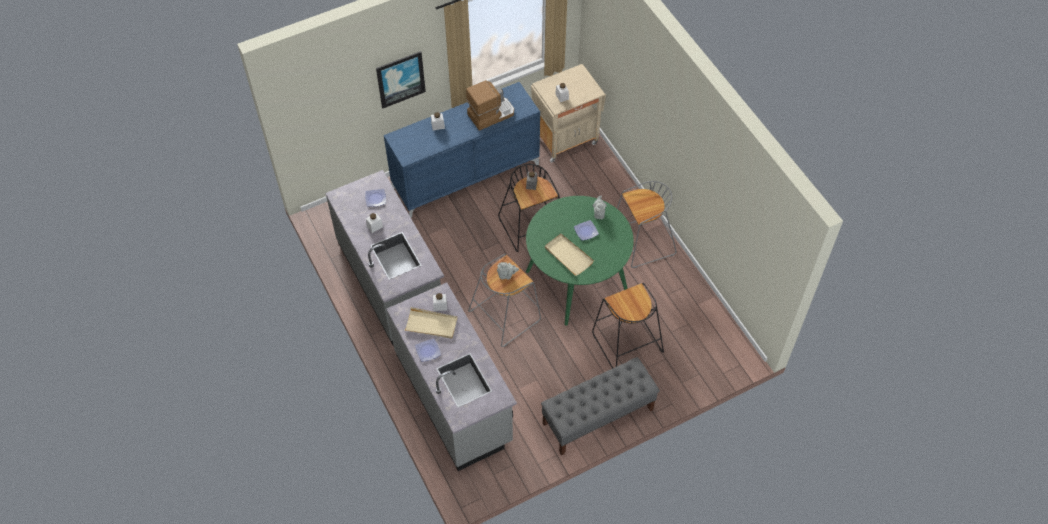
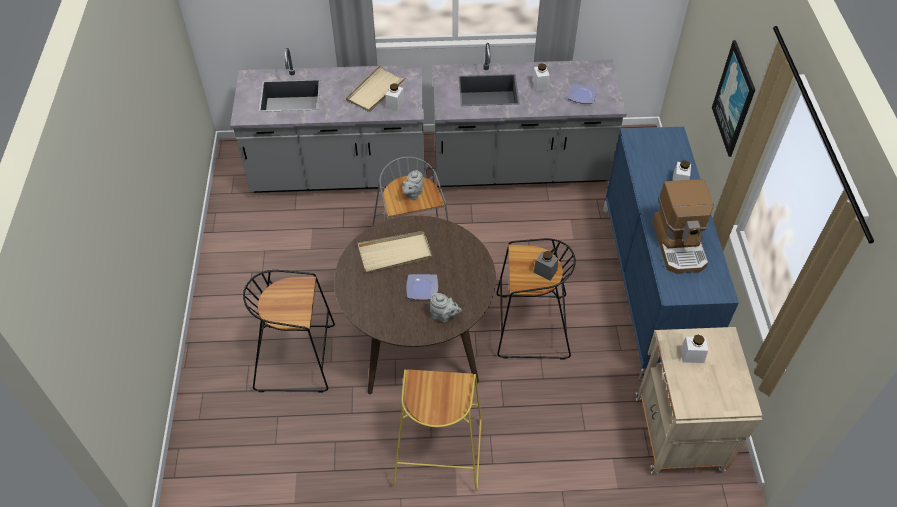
camera: 115 degrees right, 5 degrees down
(428, 351) = (344, 79): plate -> none
(576, 281) = (418, 342): green dining table -> brown dining table
(597, 417) = (225, 285): grey bench -> none
(642, 242) = (437, 450): grey stool -> yellow stool

